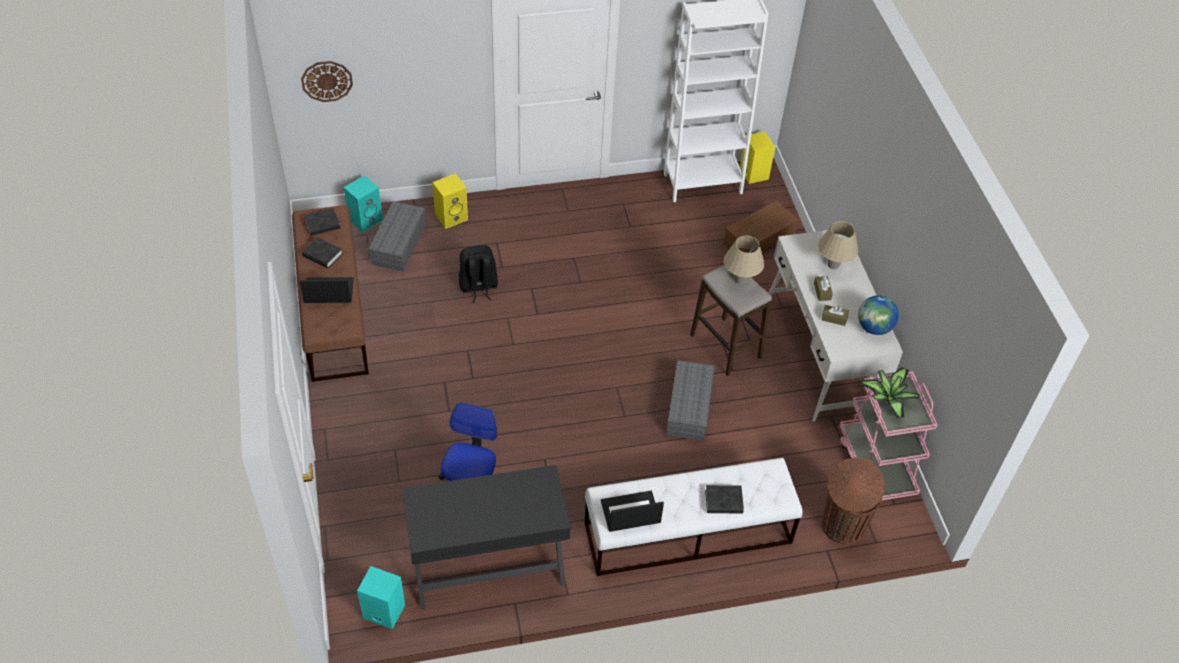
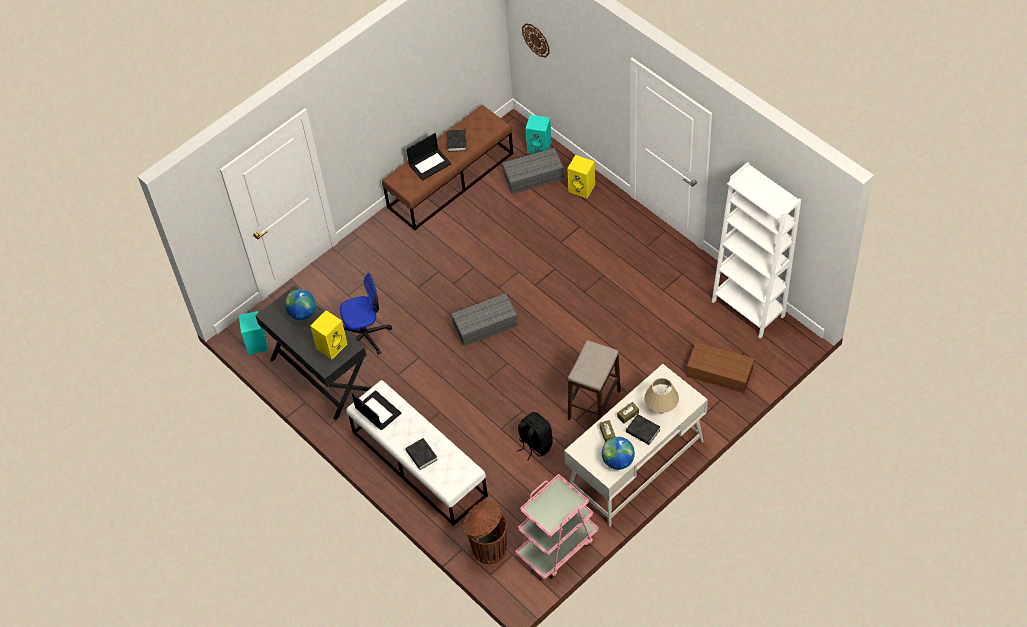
camera: 65 degrees right, 5 degrees up
(322, 224) = (482, 125): black book -> black book (643, 431)
(328, 291) = (430, 164): laptop -> laptop turned 90 degrees clockwise
(452, 501) = (302, 313): none -> globe
(478, 287) = (531, 240): black backpack -> black backpack (535, 445)
(688, 406) = (522, 411): grey storage box -> grey storage box (486, 324)
(740, 279) = (600, 362): beige table lamp -> none
(753, 173) = (789, 333): yellow speaker -> yellow speaker (332, 345)
(888, 397) = (556, 497): potted plant -> none

